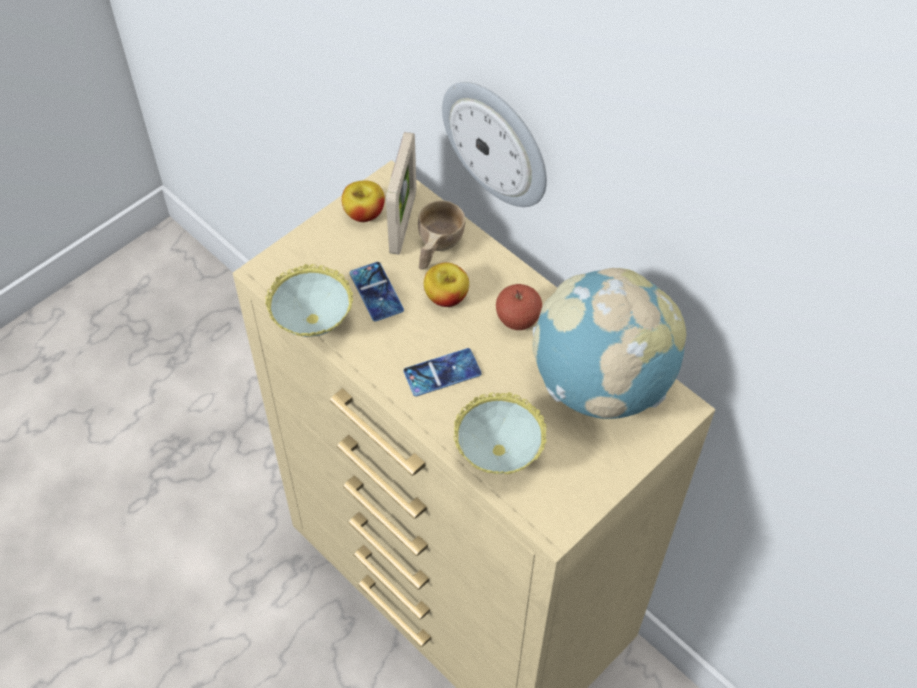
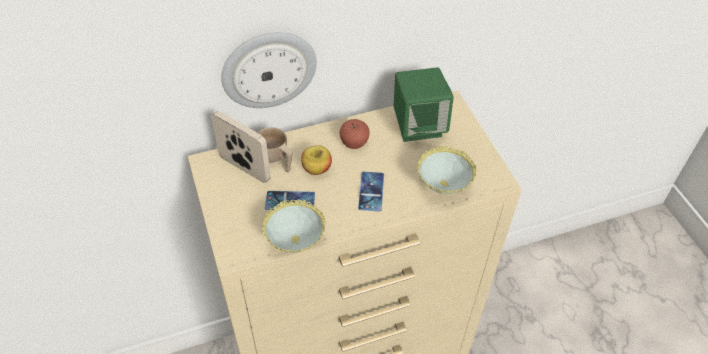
camera: 65 degrees left, 5 degrees down
(364, 213) = (222, 185): apple -> none
(601, 385) = (419, 126): globe -> green speaker

